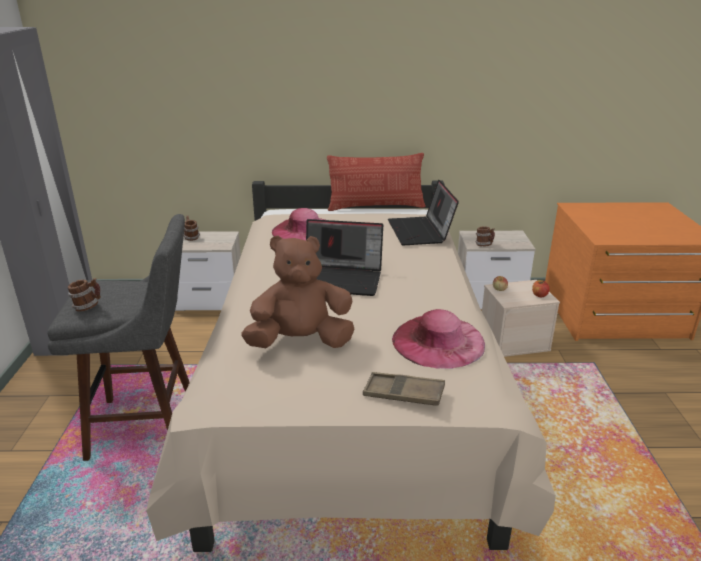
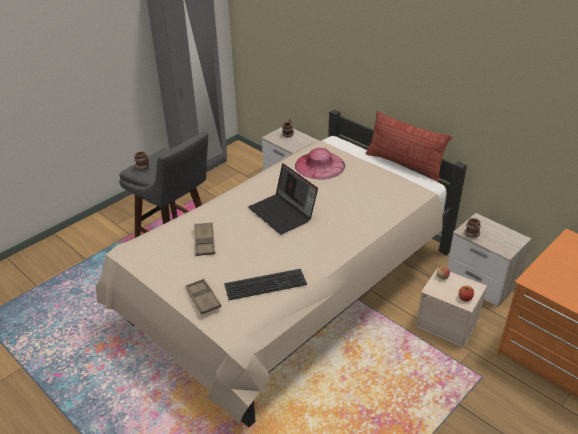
camera: 45 degrees right, 10 degrees up
(301, 342) = (204, 241): brown plush toy -> brown tray
(421, 232) = (391, 202): laptop -> none
(438, 341) = (266, 283): pink hat -> keyboard

